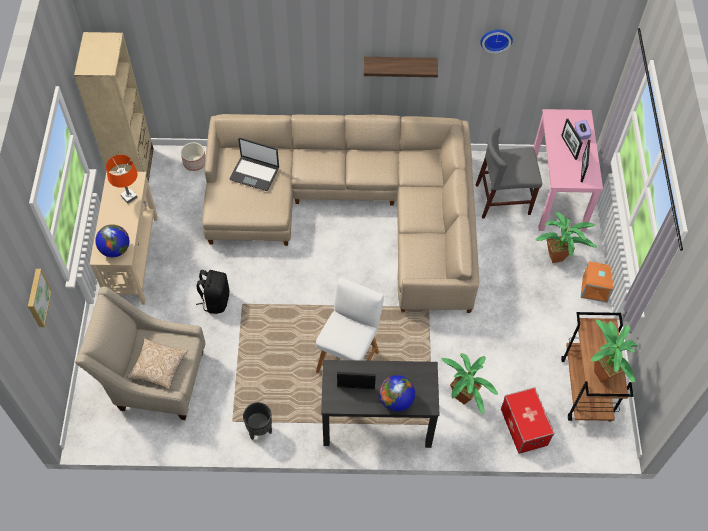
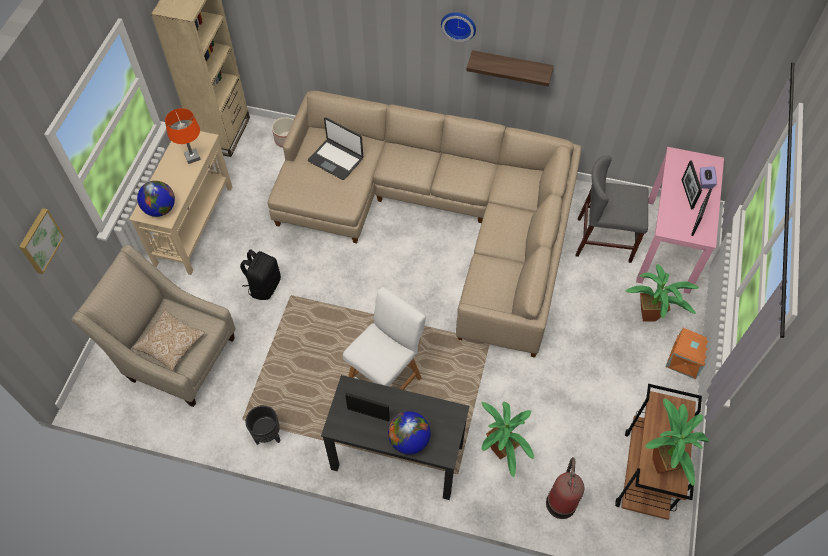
camera: 15 degrees right, 0 degrees up
(496, 39) = (623, 53): wall clock -> wall clock (459, 24)
(523, 427) = (561, 501): storage box -> fire extinguisher

